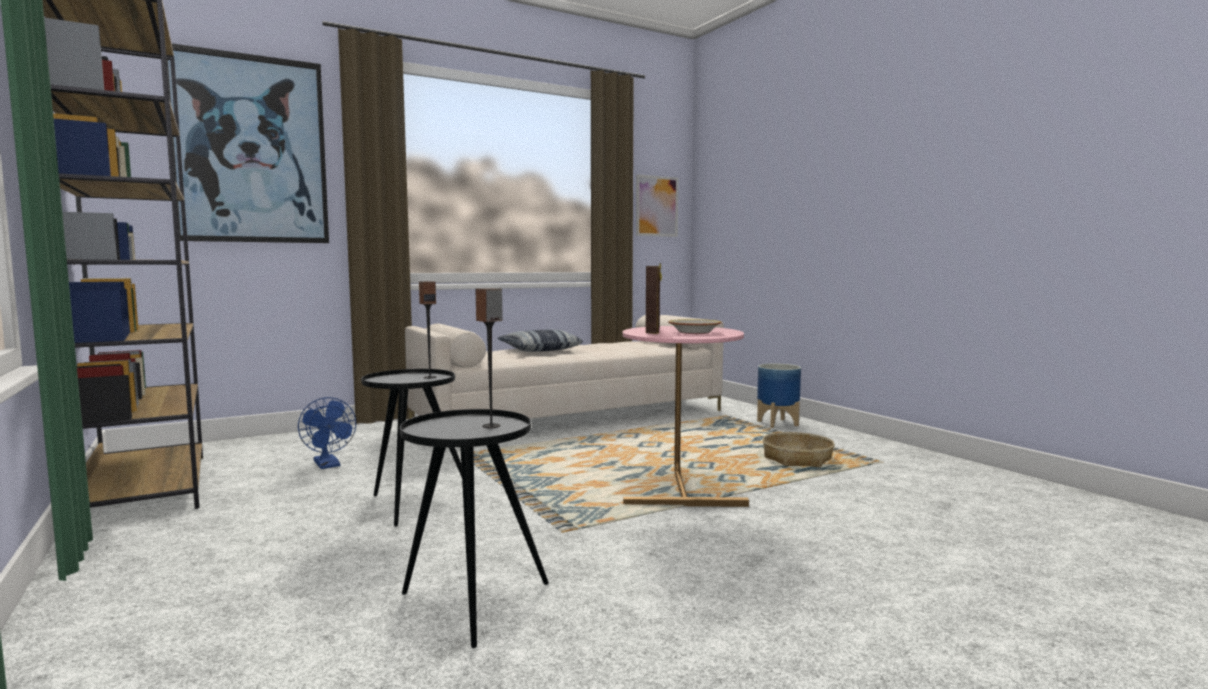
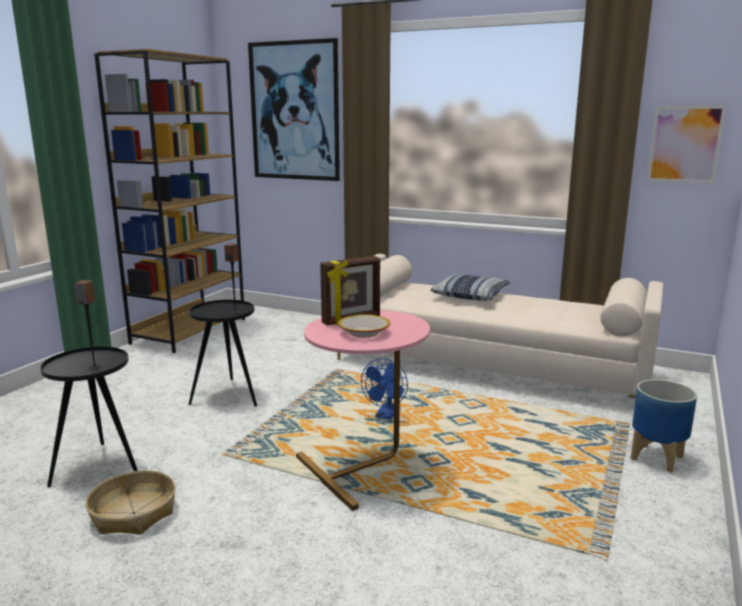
camera: 55 degrees right, 10 degrees up
(328, 465) = (268, 348): blue fan -> blue fan (386, 416)
(797, 459) = (533, 502): basket -> basket (134, 513)

